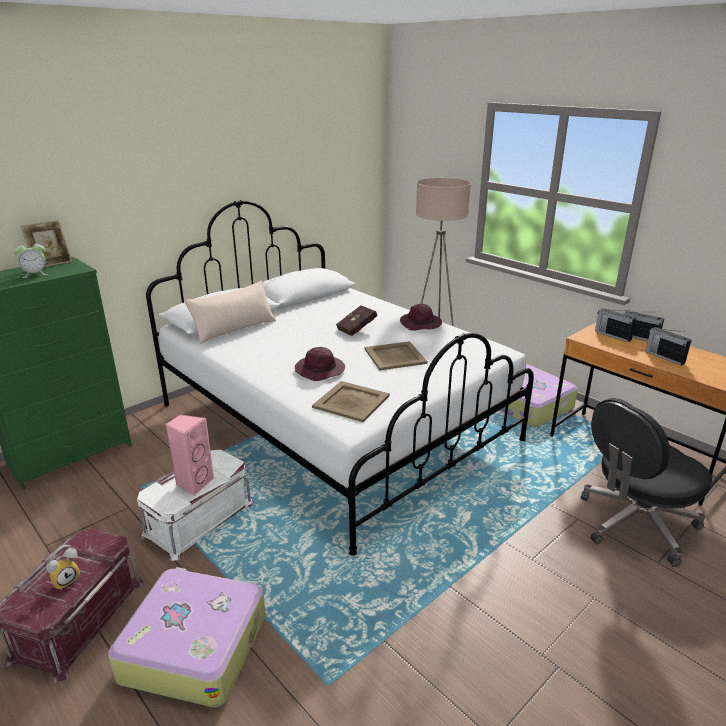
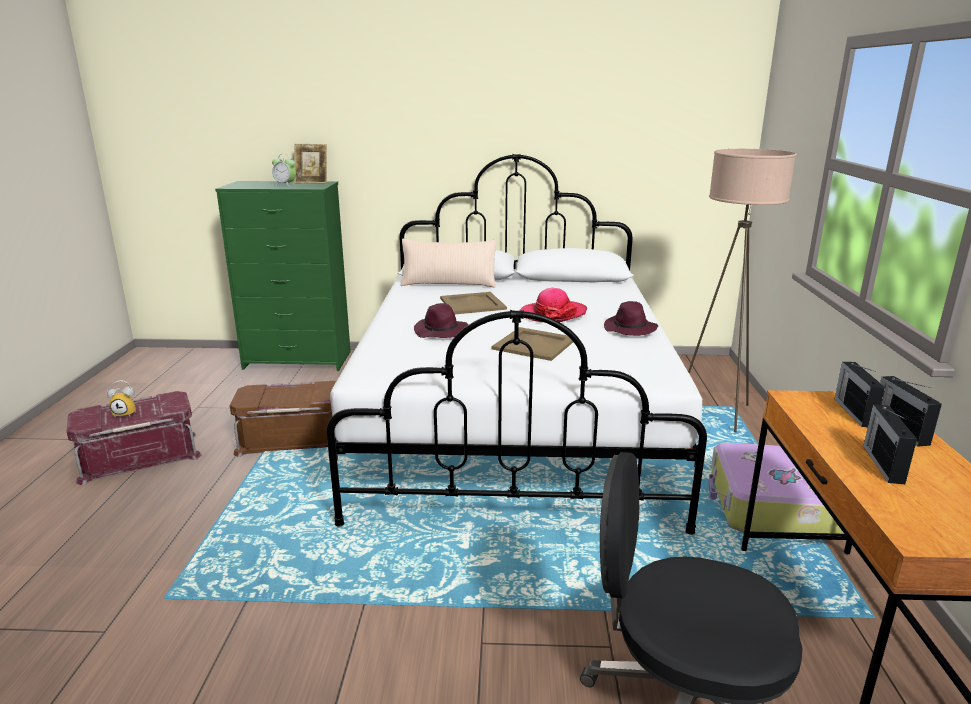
camera: 45 degrees right, 5 degrees down
(194, 483) = (284, 396): pink speaker -> none
(194, 645) = (154, 513): suitcase -> none
(198, 518) = (293, 438): white storage box -> brown storage box
(350, 401) = (408, 361): beige tray -> beige tray (472, 303)
(358, 329) = (553, 314): red book -> hat

